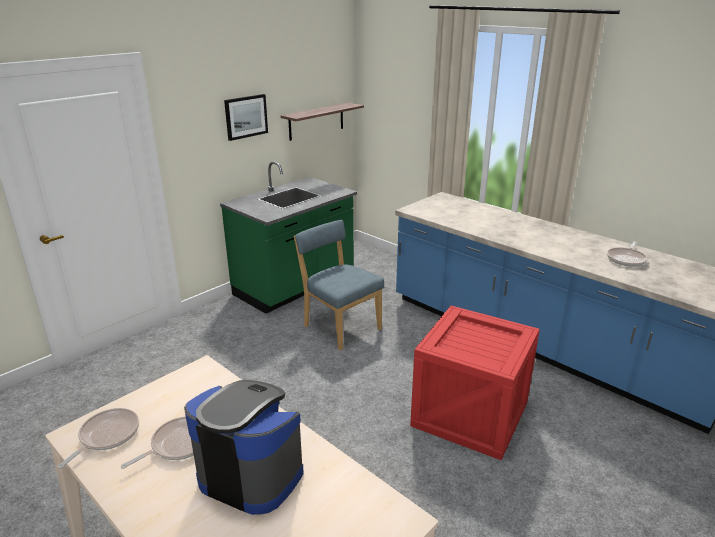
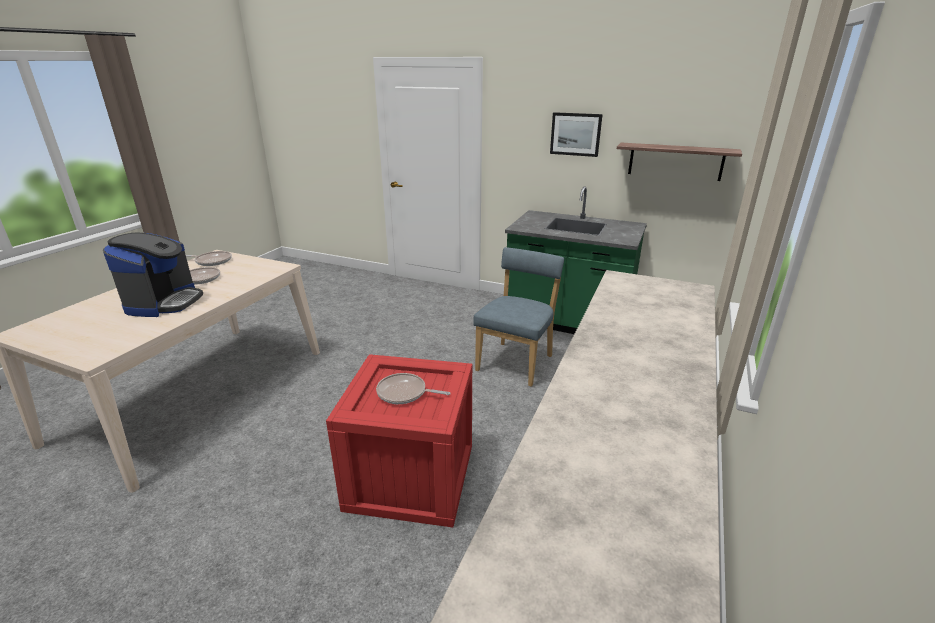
camera: 70 degrees right, 0 degrees up
(626, 259) = (624, 461): frying pan -> frying pan (404, 393)

